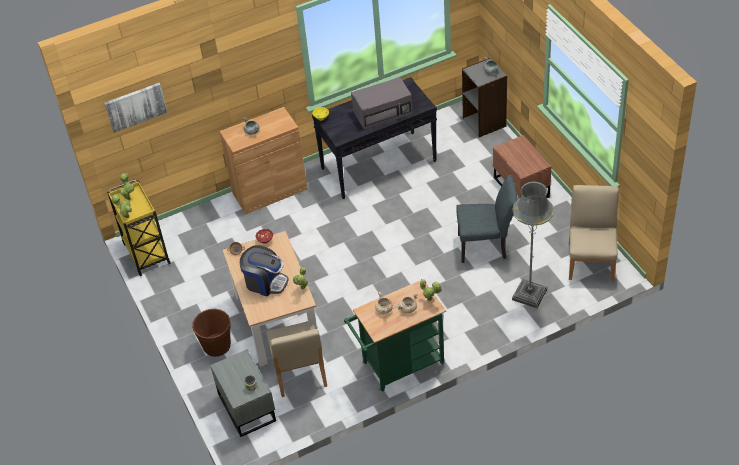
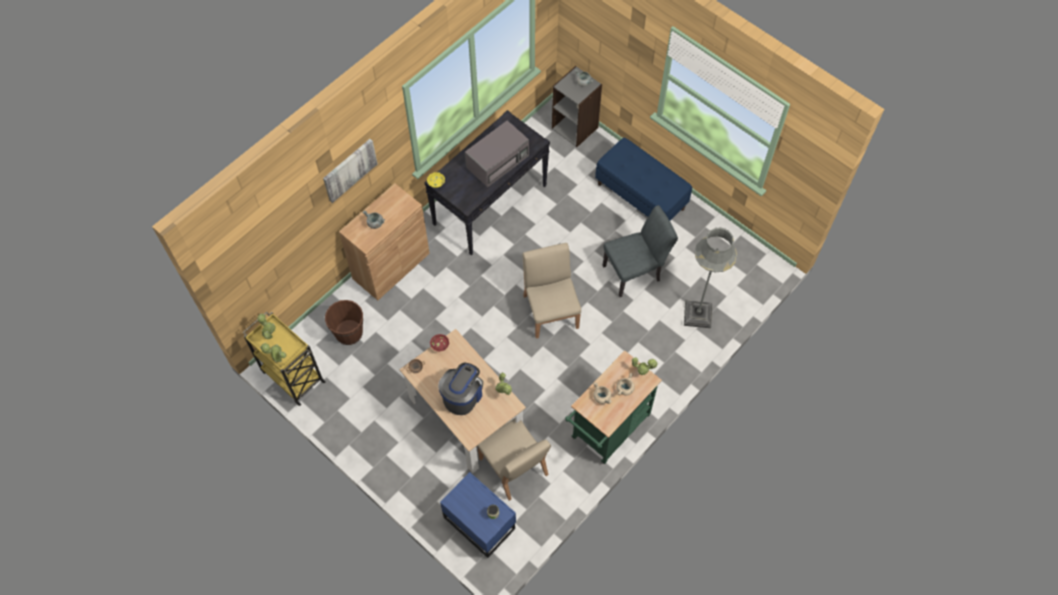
camera: 25 degrees left, 15 degrees up
(135, 106) = (260, 245): picture -> picture (349, 169)
(217, 345) = (417, 462): brown bucket -> brown bucket (349, 332)
(247, 406) = (479, 521): grey nightstand -> blue nightstand
(265, 282) = (462, 395): coffee machine -> coffee machine turned 60 degrees counterclockwise
(520, 188) = (641, 196): brown nightstand -> blue bench
(591, 261) = (739, 261): beige chair -> beige chair (551, 310)

